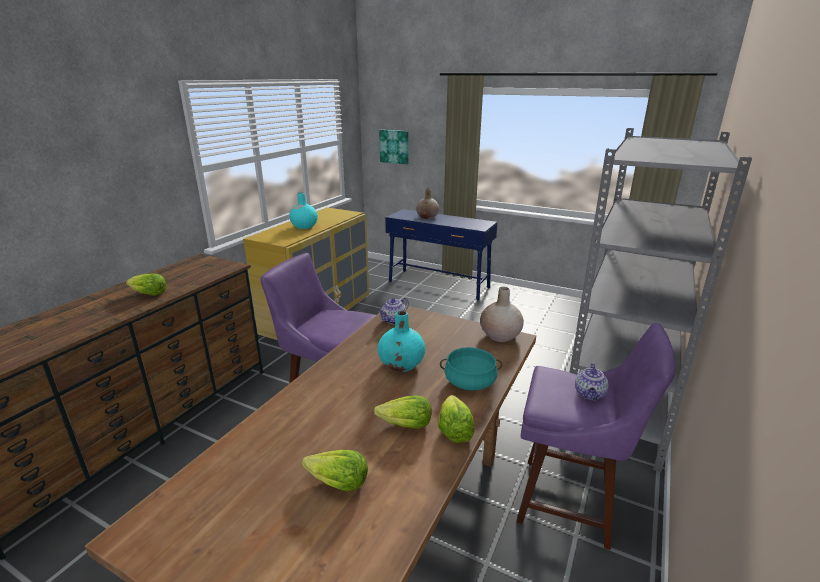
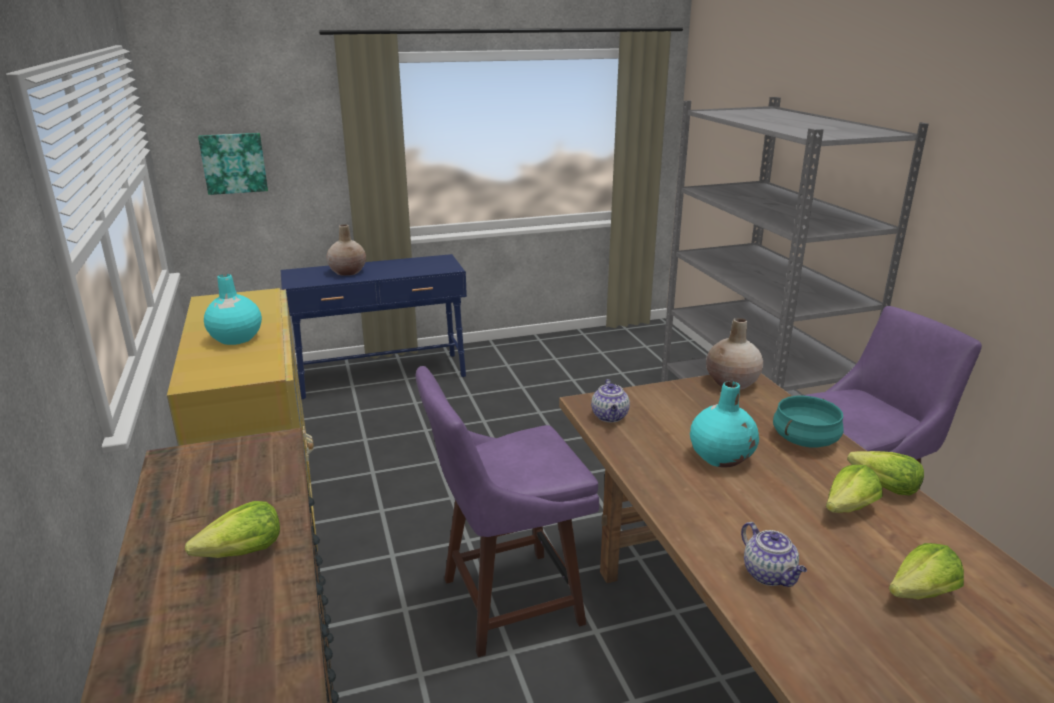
camera: 45 degrees left, 0 degrees up
(590, 394) = (866, 403): teapot -> teapot (769, 575)

